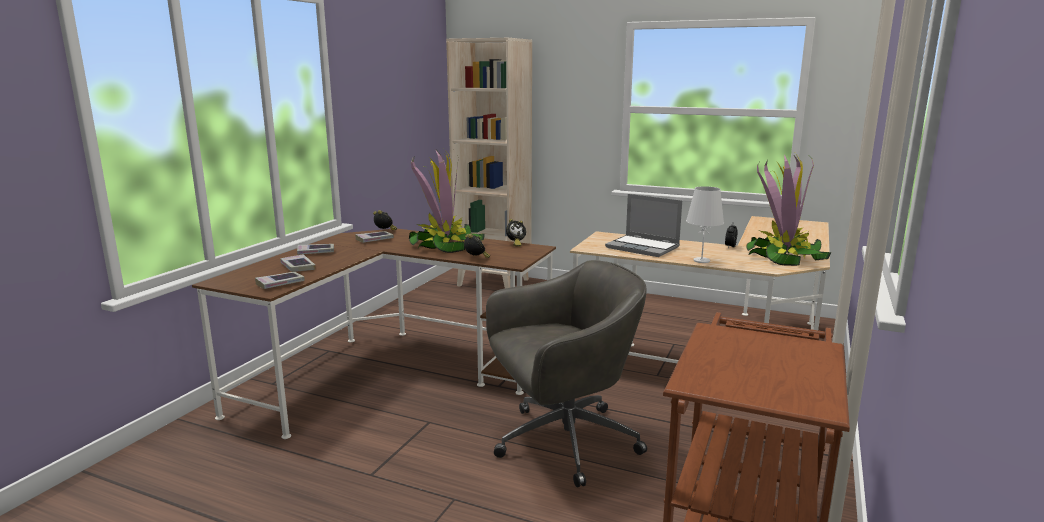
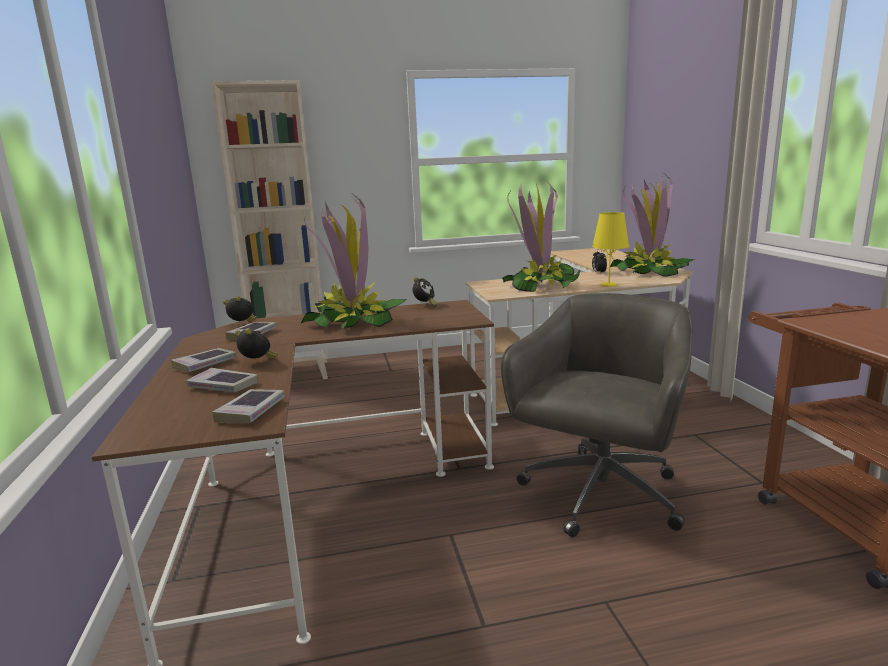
camera: 35 degrees left, 0 degrees up
(476, 259) = (424, 325): alarm clock -> alarm clock (257, 362)
(643, 247) = (540, 285): laptop -> potted plant
(701, 260) = (608, 285): white table lamp -> yellow table lamp

